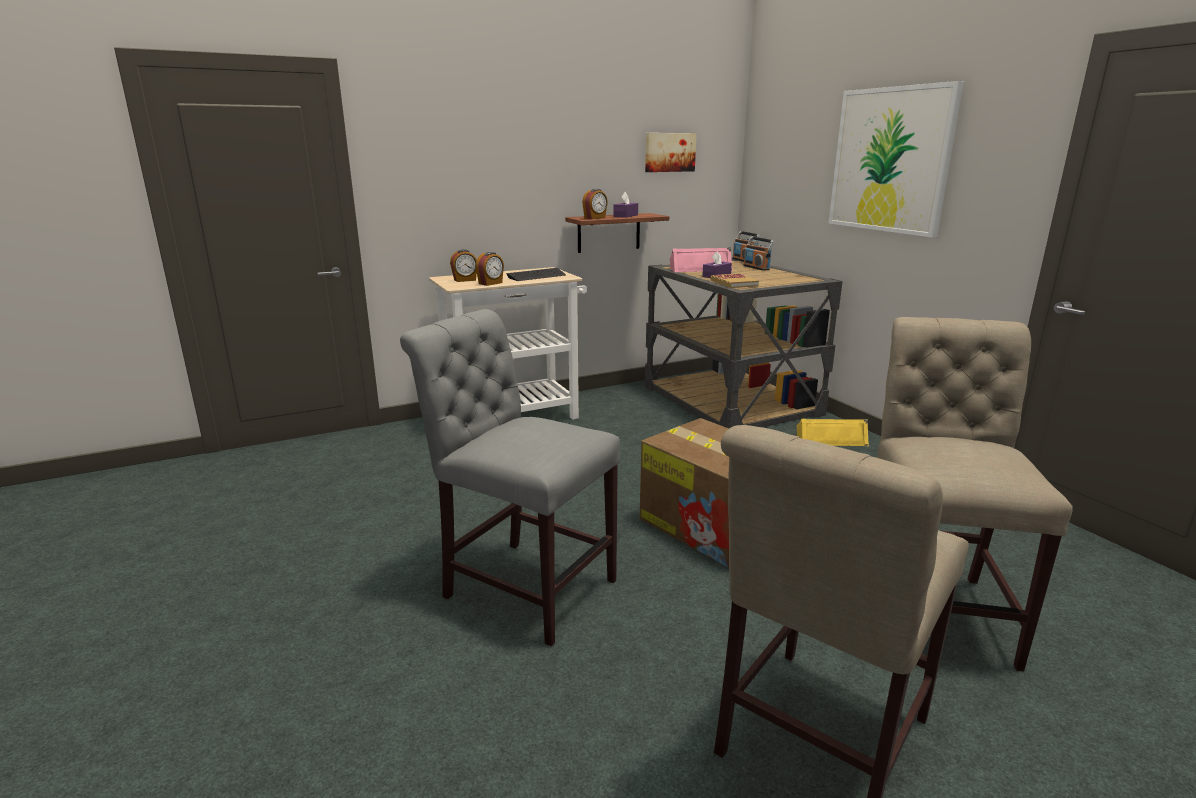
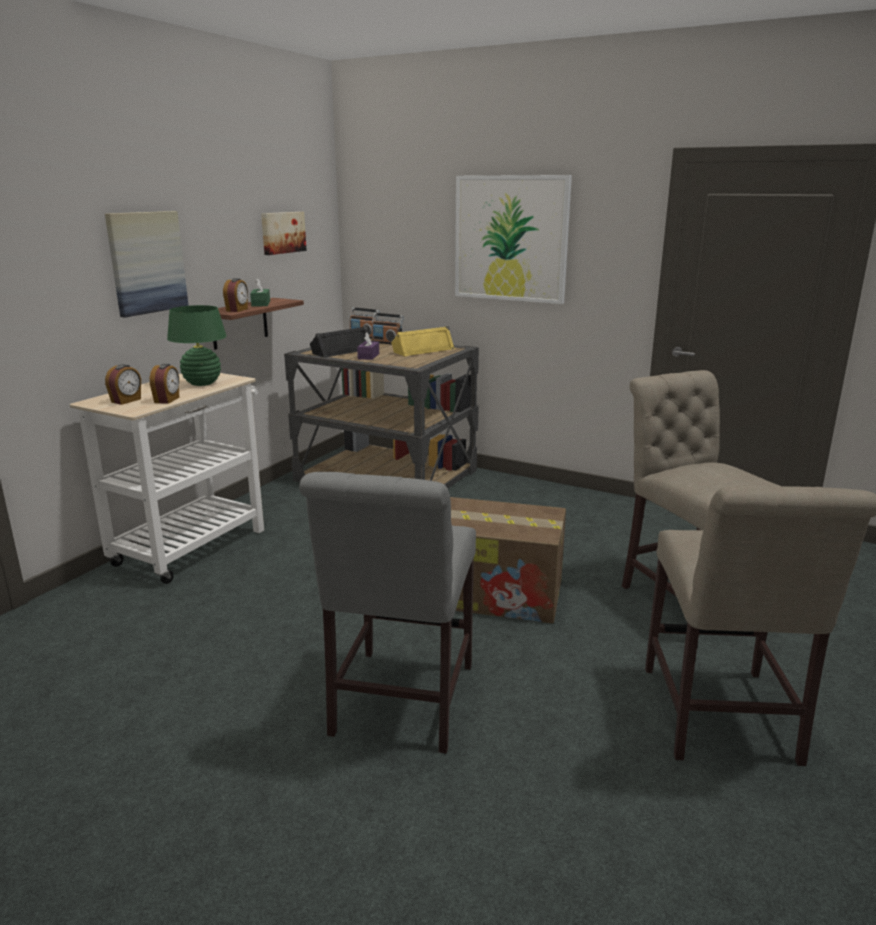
camera: 35 degrees left, 0 degrees up
(517, 169) = (147, 262): none -> picture
(523, 584) = (399, 705): grey chair -> grey chair turned 75 degrees counterclockwise
(537, 276) = (202, 383): keyboard -> green table lamp
(625, 216) = (261, 304): purple tissue box -> green tissue box
(700, 269) = (341, 351): pink speaker -> black speaker
(733, 283) = (399, 362): book -> none
(831, 440) = (502, 491): yellow speaker -> yellow speaker (422, 350)

